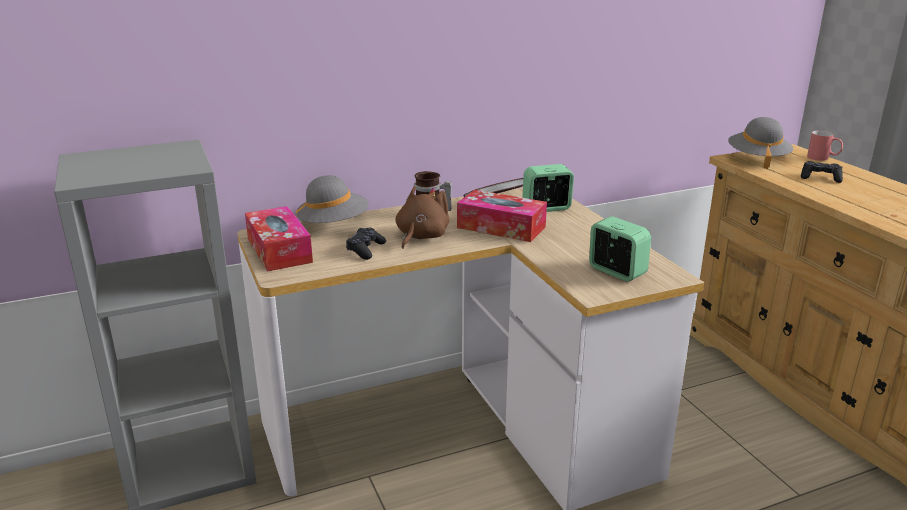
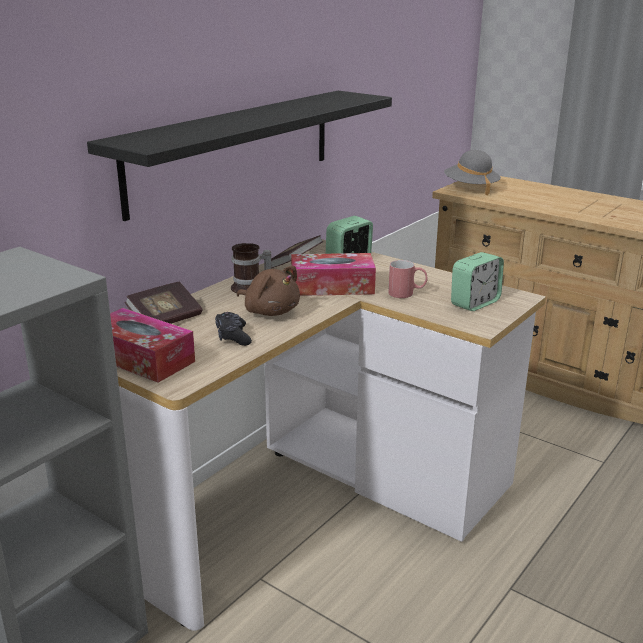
camera: 30 degrees left, 0 degrees up
(333, 225) = (165, 319): grey hat -> book
(421, 236) = (270, 311): brown plush toy -> brown plush toy turned 135 degrees clockwise
(443, 84) = (234, 149): none -> black shelf
(616, 271) = (475, 303): alarm clock -> alarm clock turned 120 degrees clockwise
(820, 178) = (532, 196): black game controller -> none
(823, 158) = (514, 180): red mug -> red mug (407, 293)

